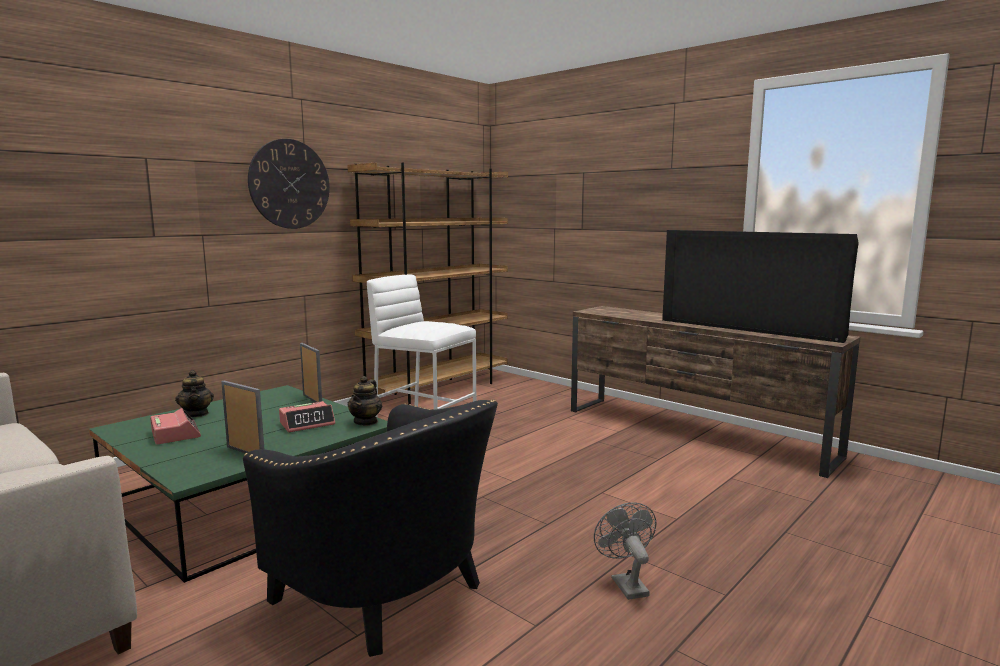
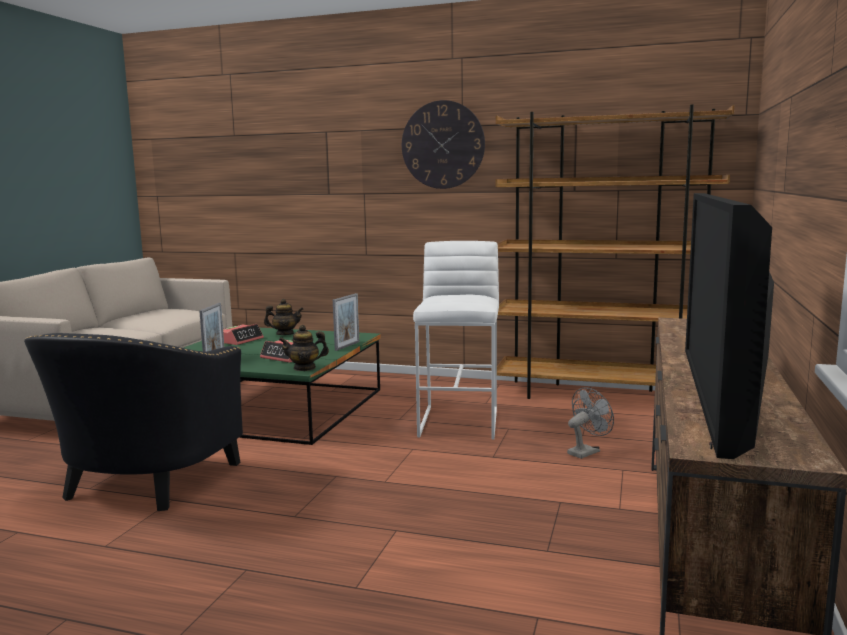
camera: 65 degrees right, 0 degrees up
(196, 414) = (285, 334): teapot -> teapot turned 135 degrees counterclockwise
(626, 583) = (184, 576): grey fan -> grey fan (586, 451)

